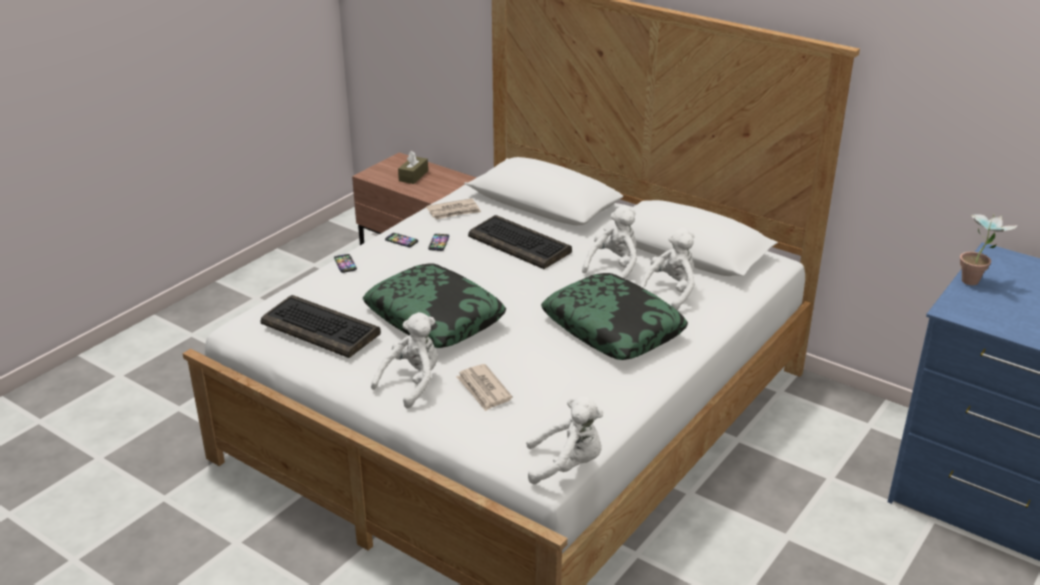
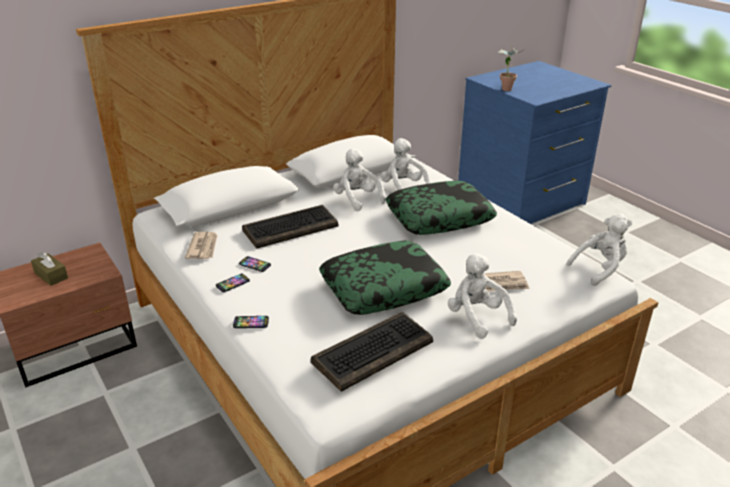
camera: 70 degrees left, 0 degrees up
(567, 465) = (599, 269): white plush toy -> white plush toy turned 45 degrees clockwise

